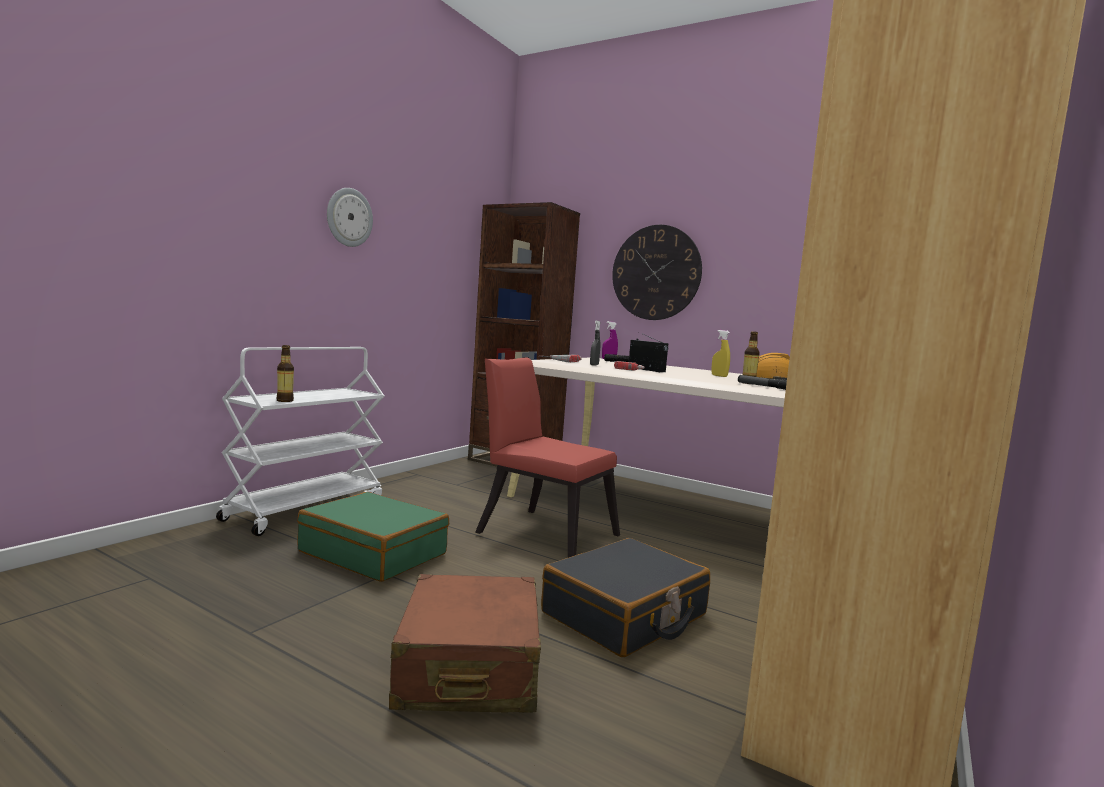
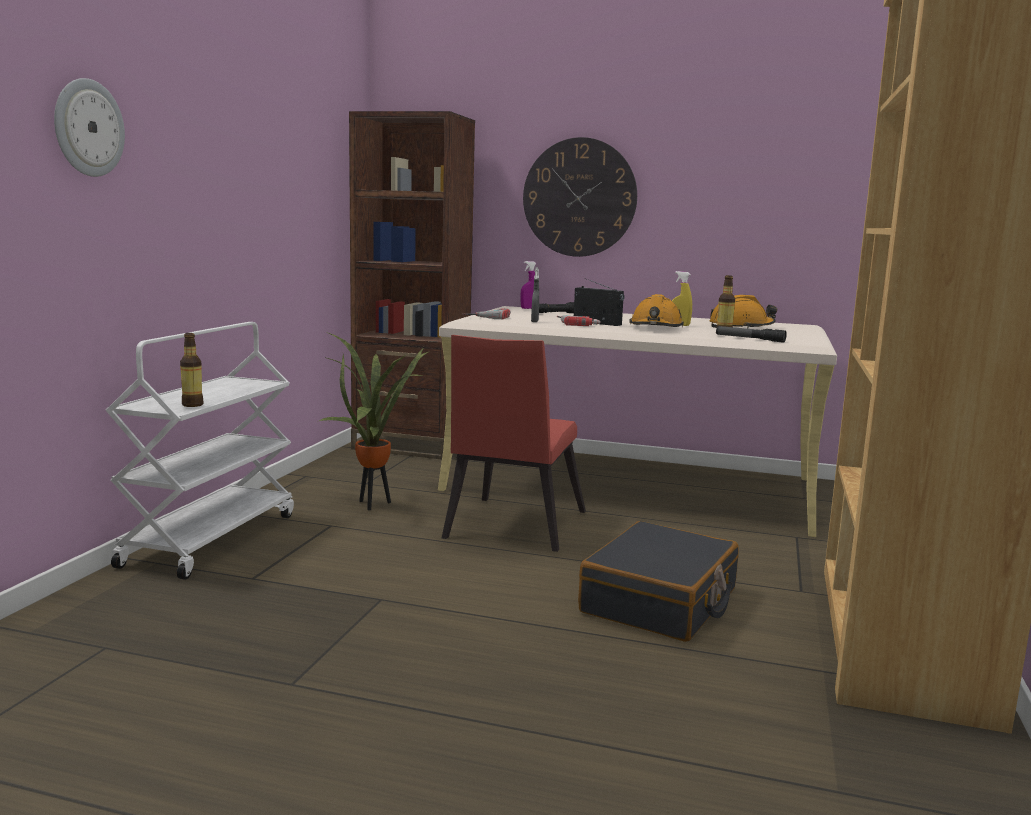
camera: 15 degrees left, 5 degrees up
(349, 217) = (211, 147): wall clock -> wall clock (88, 128)
(374, 553) = (345, 578): green suitcase -> none
(447, 500) = (372, 504): none -> potted plant
(469, 667) = (550, 676): brown suitcase -> none
(542, 532) = (511, 527): red chair -> red chair turned 90 degrees counterclockwise
(692, 376) = (655, 328): none -> orange hard hat

